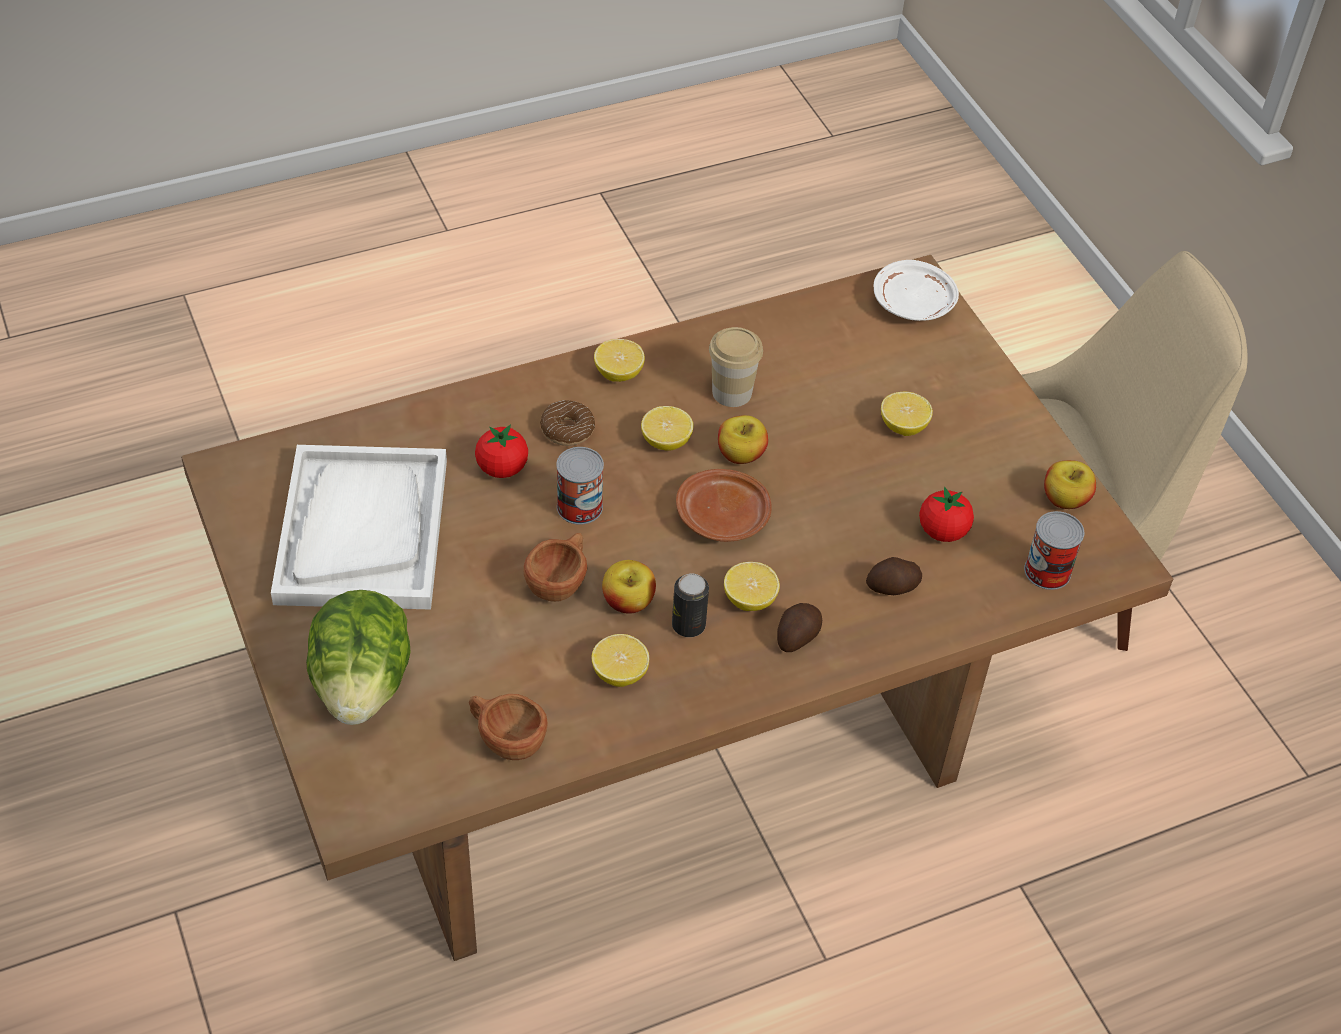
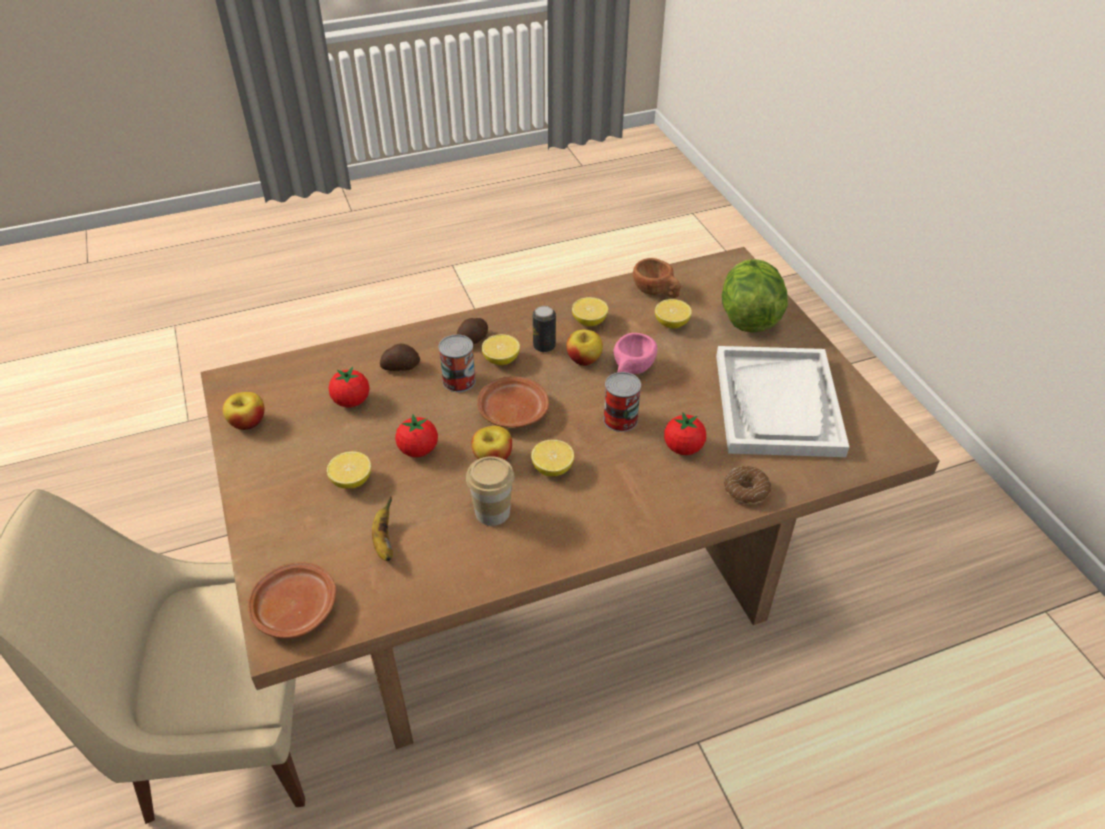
camera: 175 degrees left, 5 degrees down
(560, 581) = (631, 371): brown cup -> pink cup
(567, 429) = (634, 479): donut -> donut (746, 490)
(619, 373) = (592, 530): lemon -> lemon (671, 324)
(835, 464) = (418, 450): none -> tomato
(845, 362) = (384, 541): none -> banana
(913, 303) = (295, 608): white plate -> brown plate
(1047, 571) = (287, 375): can -> can (459, 381)

